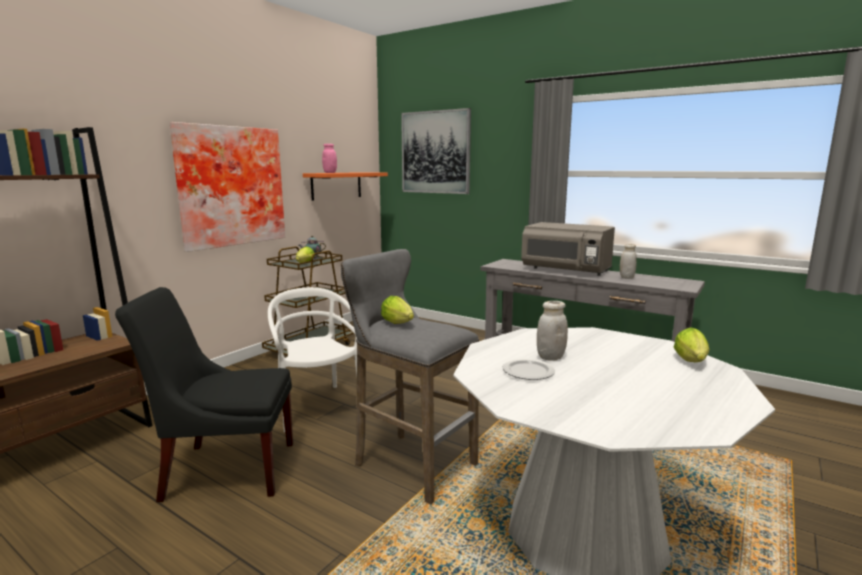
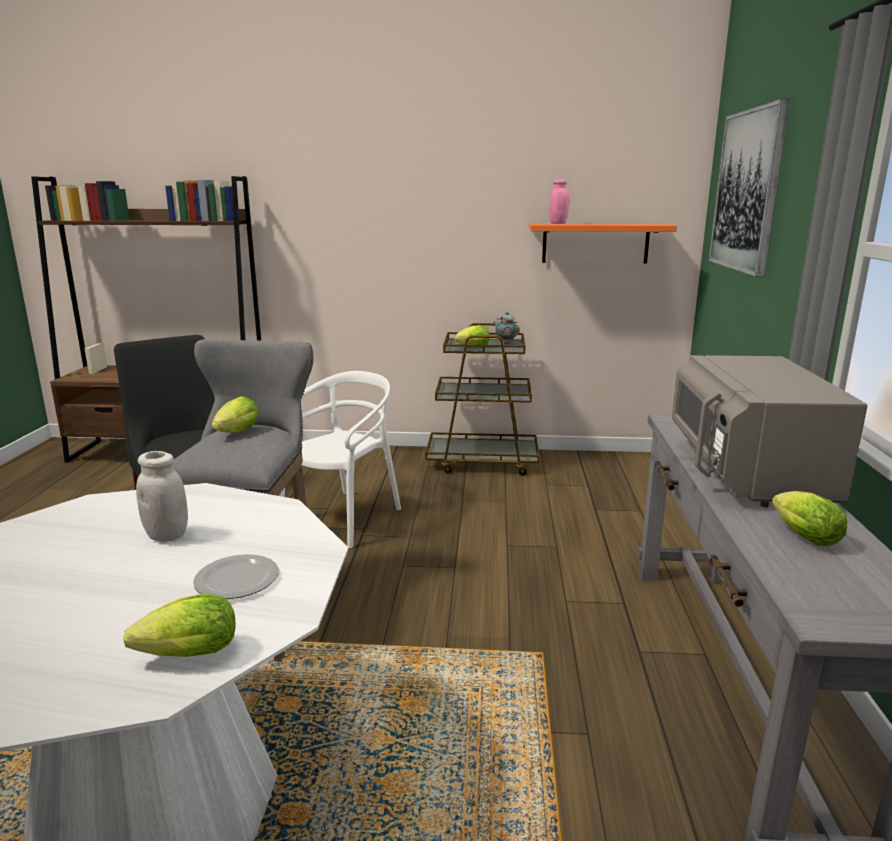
camera: 60 degrees right, 5 degrees up
(230, 186) = (412, 237): picture -> none
(529, 371) = (103, 531): plate -> plate (237, 580)
(626, 277) = (801, 536): white jar -> lettuce

